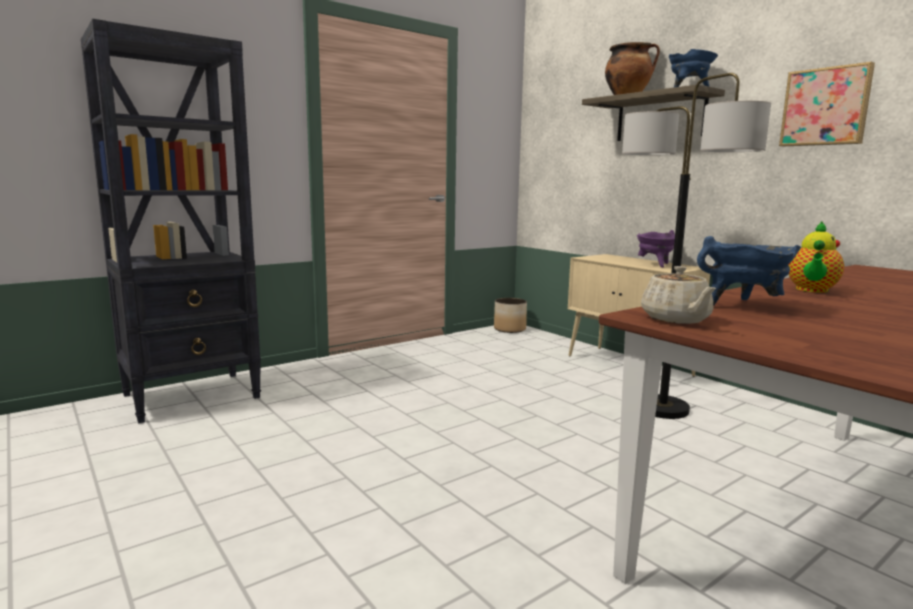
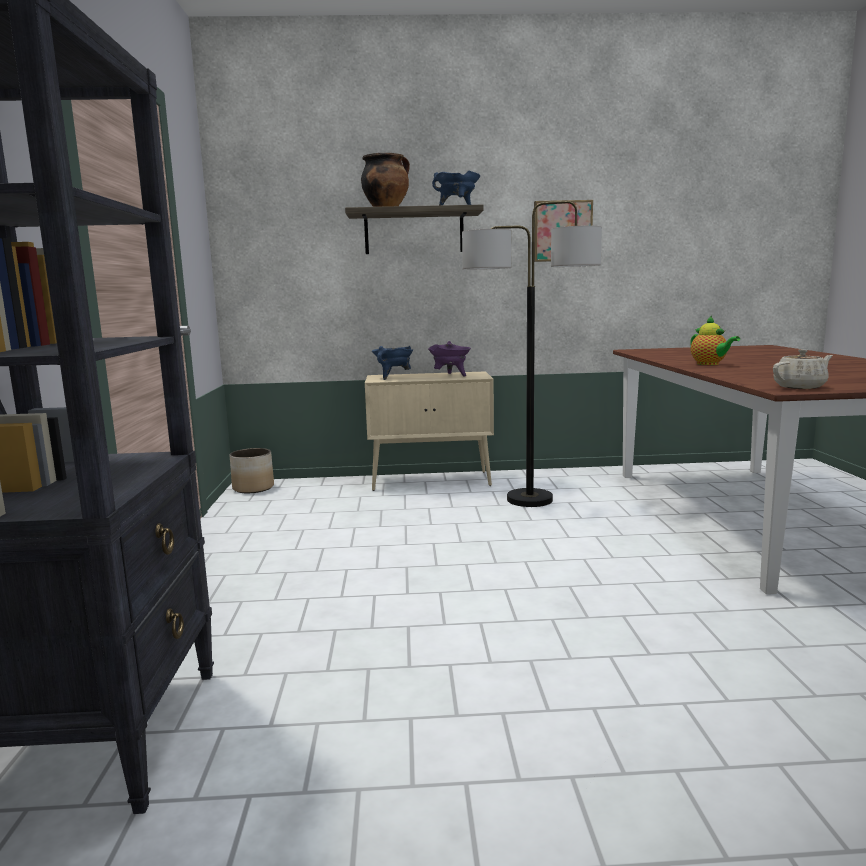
camera: 55 degrees left, 0 degrees up
(676, 319) = (800, 387): beige teapot -> beige teapot turned 45 degrees counterclockwise
(743, 306) = (759, 376): blue cooking pot -> blue cooking pot (393, 377)

